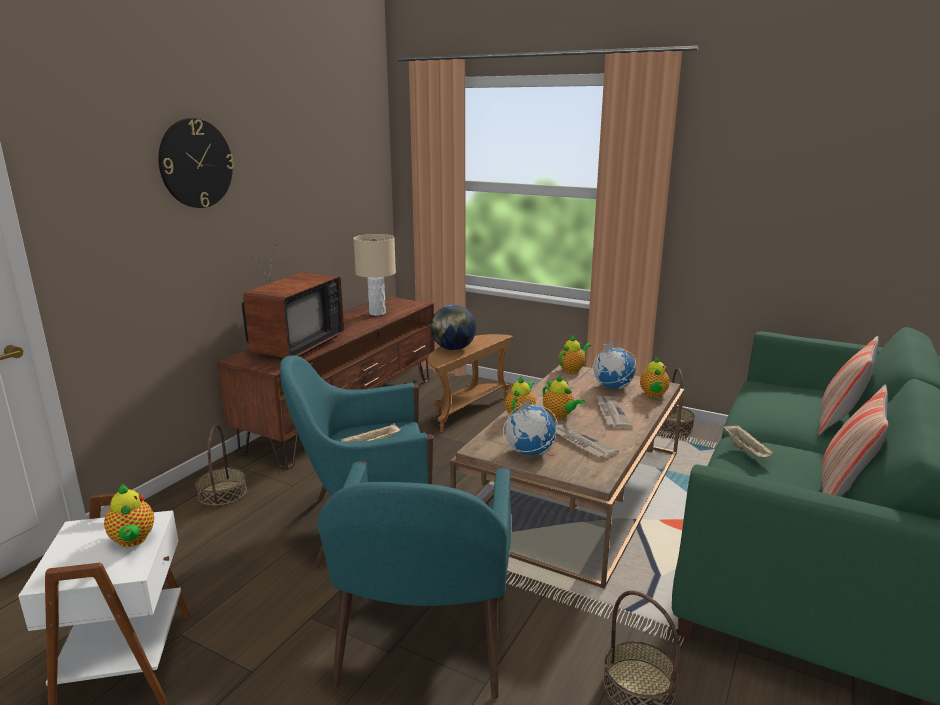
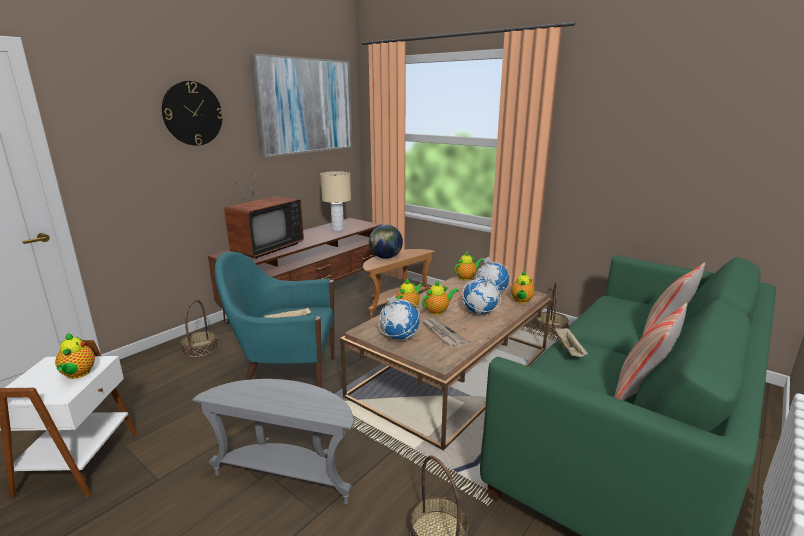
camera: 10 degrees right, 0 degrees up
(328, 146) = (304, 106): none -> picture
(424, 642) = (287, 475): turquoise armchair -> grey side table
(559, 415) = (438, 311): teapot -> teapot turned 90 degrees counterclockwise
(611, 413) = (479, 313): newspaper -> globe

